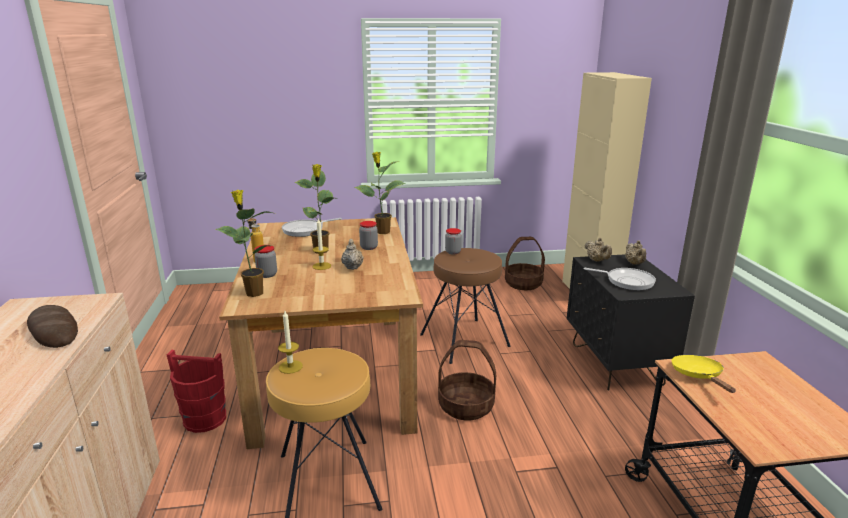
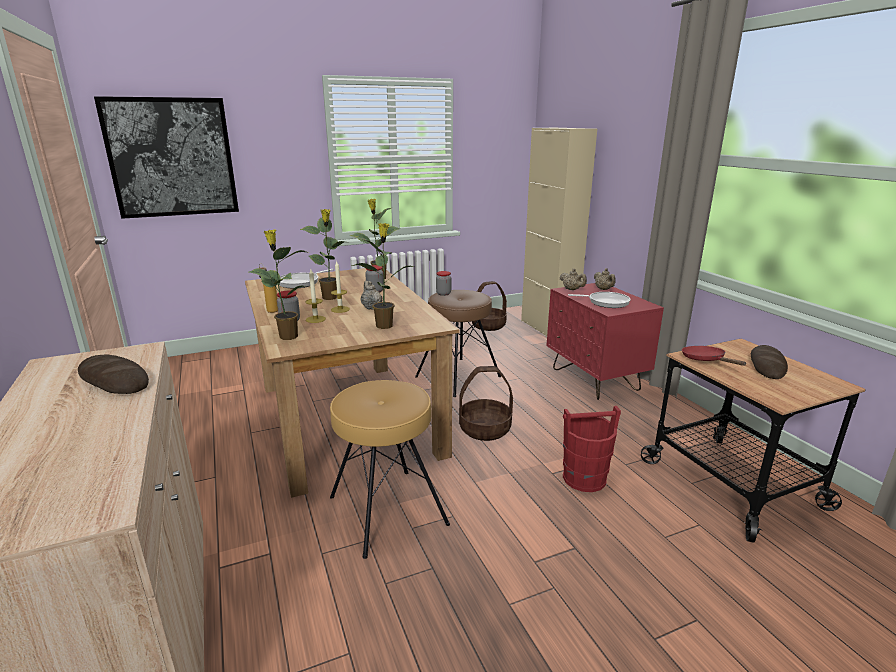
camera: 15 degrees left, 0 degrees up
(205, 419) = (233, 478): red bucket -> red bucket (585, 478)
(214, 99) = (172, 158): none -> picture
(290, 367) = (351, 399): candle -> candle (315, 319)
(351, 290) = (385, 325): none -> potted plant
(616, 365) = (595, 380): black nightstand -> red nightstand
(698, 376) = (705, 360): yellow frying pan -> red frying pan
(775, 394) = (767, 366): none -> bread

